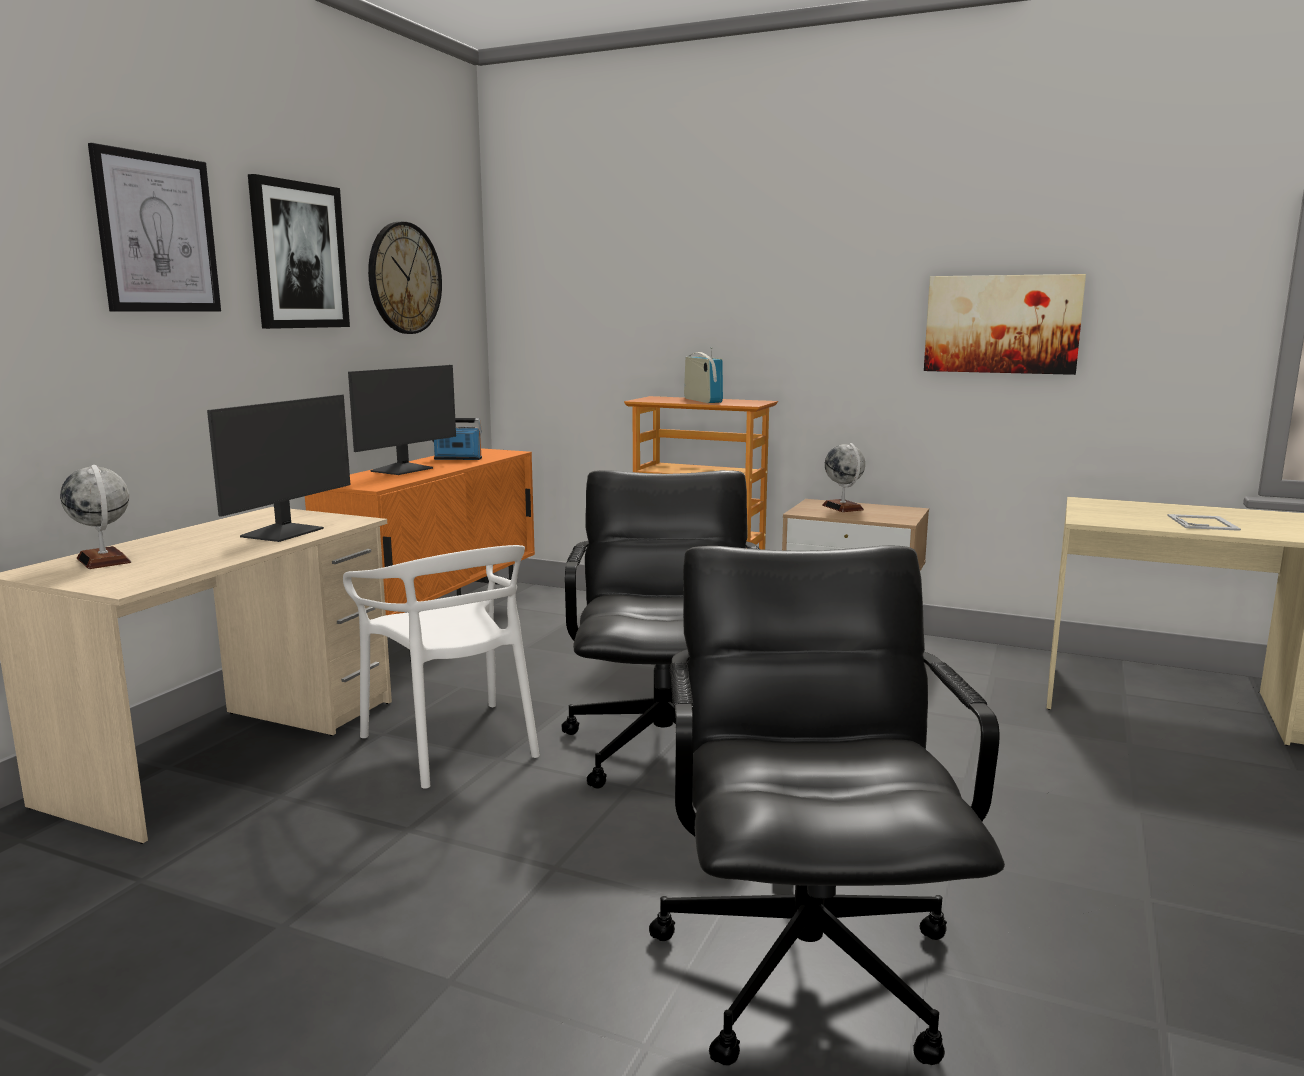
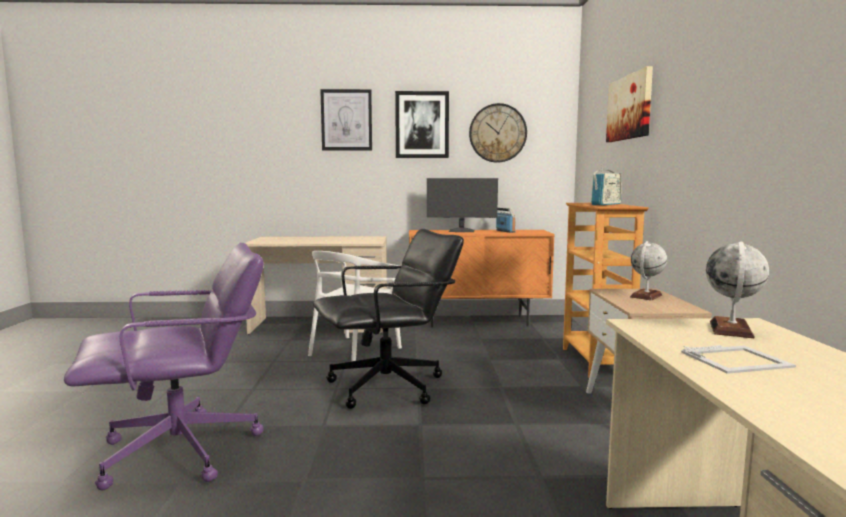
camera: 65 degrees right, 5 degrees down
(104, 560) = (286, 238): globe -> globe (731, 329)
(284, 533) = (342, 241): monitor -> none
(808, 965) = (182, 451): black office chair -> purple office chair
(1002, 324) = (767, 131): picture -> picture (630, 107)

